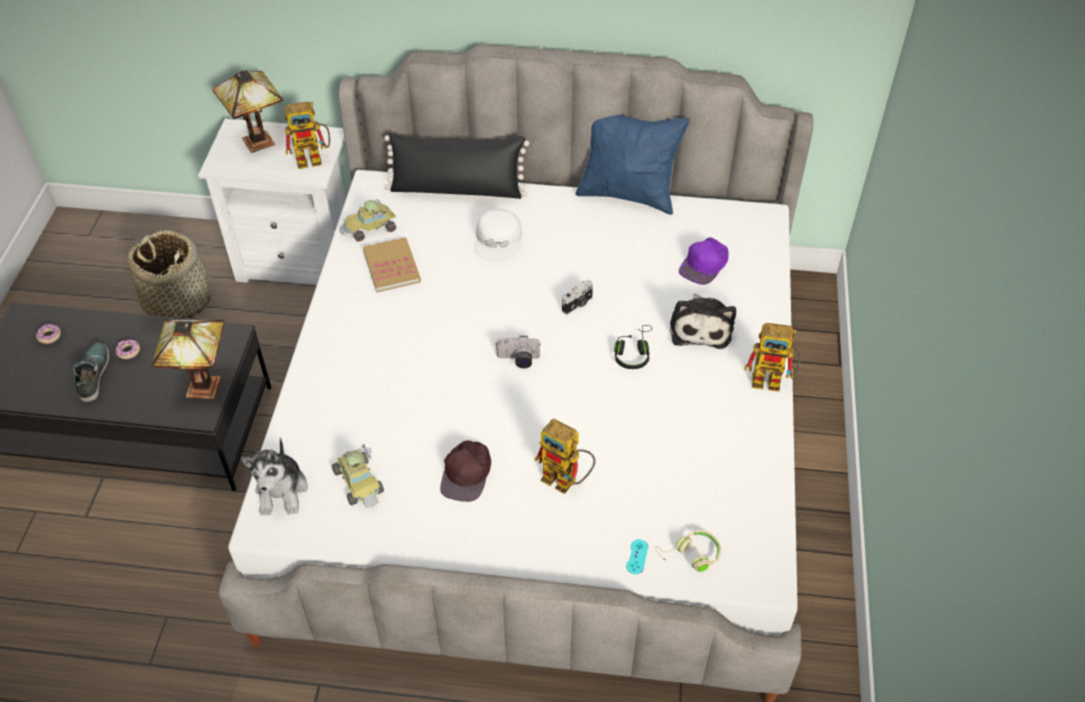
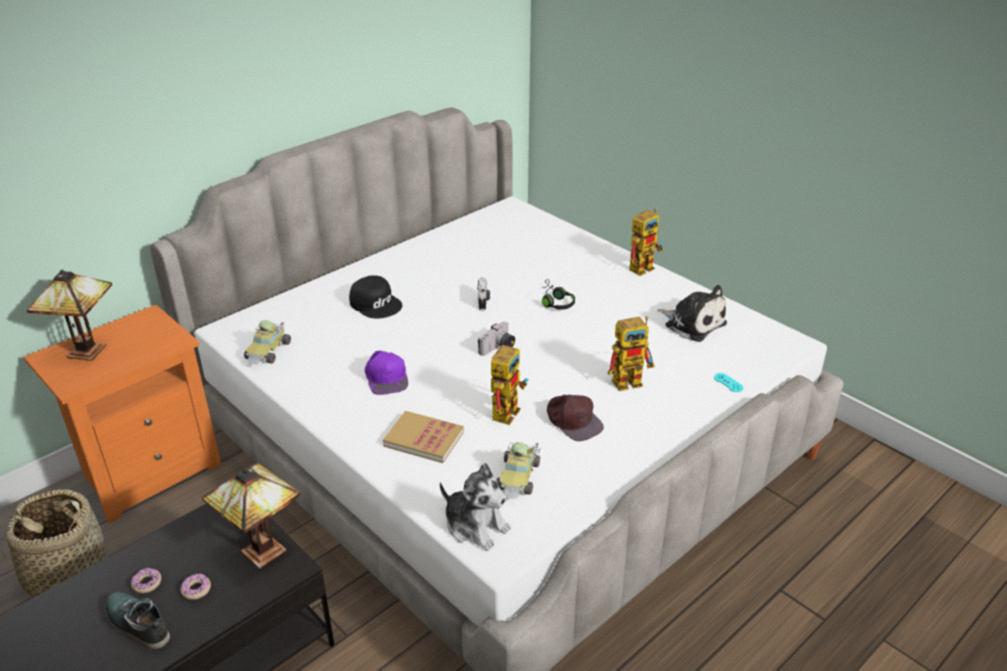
camera: 50 degrees left, 15 degrees down
(49, 336) = (37, 636): donut -> donut (196, 589)
(300, 259) = (149, 471): white nightstand -> orange nightstand
(314, 158) = (159, 333): toy robot -> toy robot (506, 409)
(360, 482) = (518, 478): toy car -> toy car turned 90 degrees clockwise
(392, 267) = (324, 360): book -> book (424, 439)
(457, 189) = (297, 296): black pillow -> none
(499, 241) = (376, 303): white cap -> black cap
(627, 194) = (416, 238): blue pillow -> none
(690, 555) = (748, 361): beige headphones -> none
(700, 327) = (567, 268): plush toy -> plush toy (692, 323)
(704, 264) = (518, 242): purple cap -> purple cap (387, 376)

